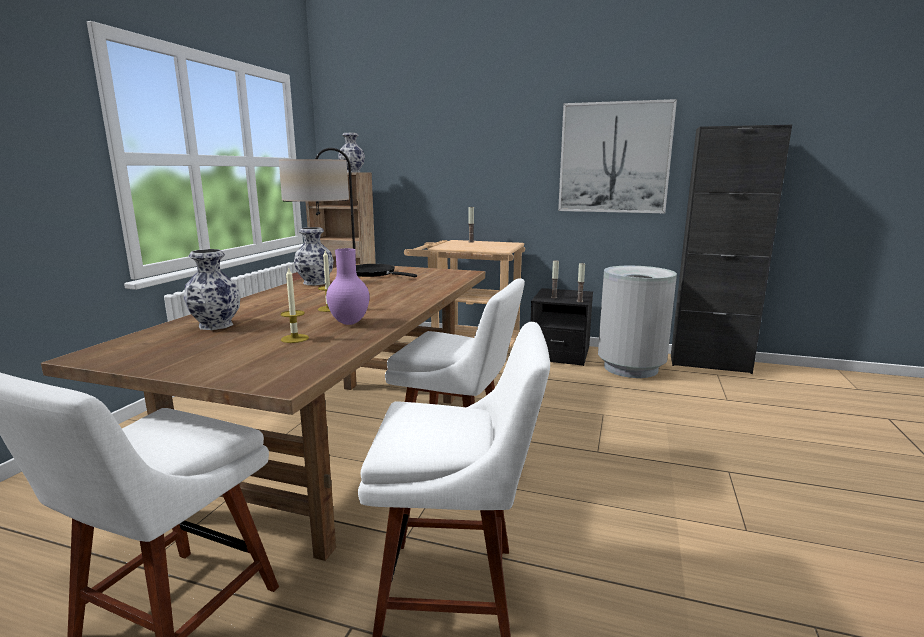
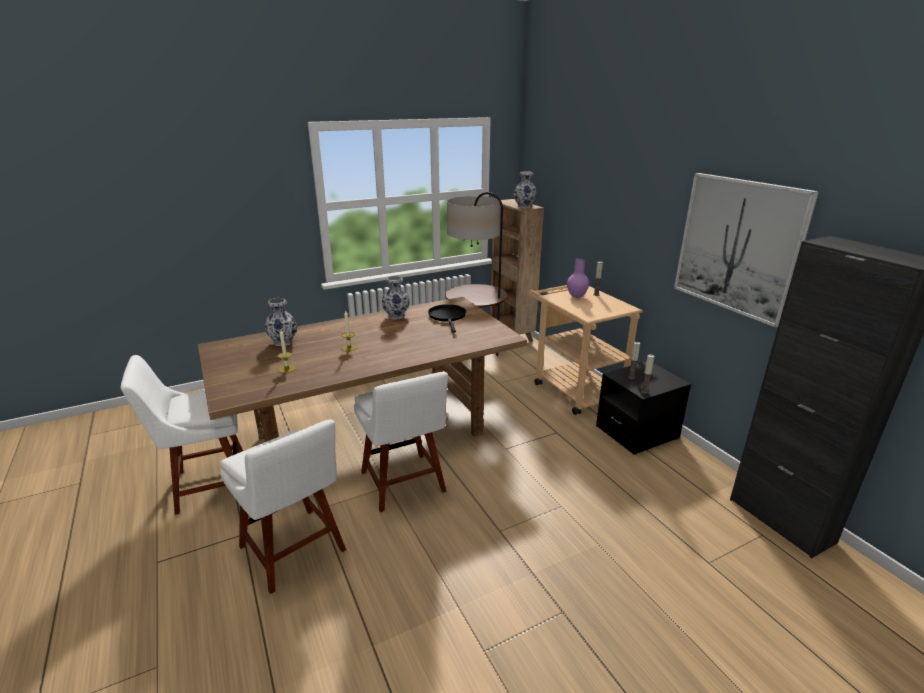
camera: 45 degrees right, 10 degrees up
(348, 323) = (330, 366): purple vase -> purple vase (576, 296)
(631, 368) = (677, 479): grey trash can -> none

